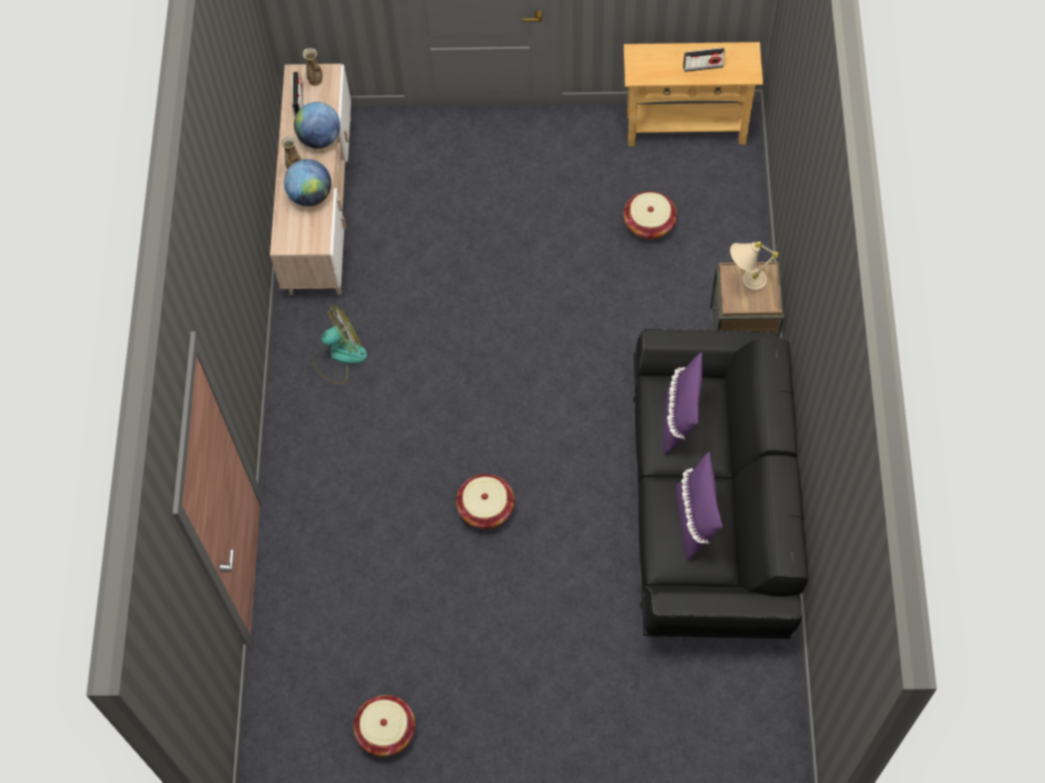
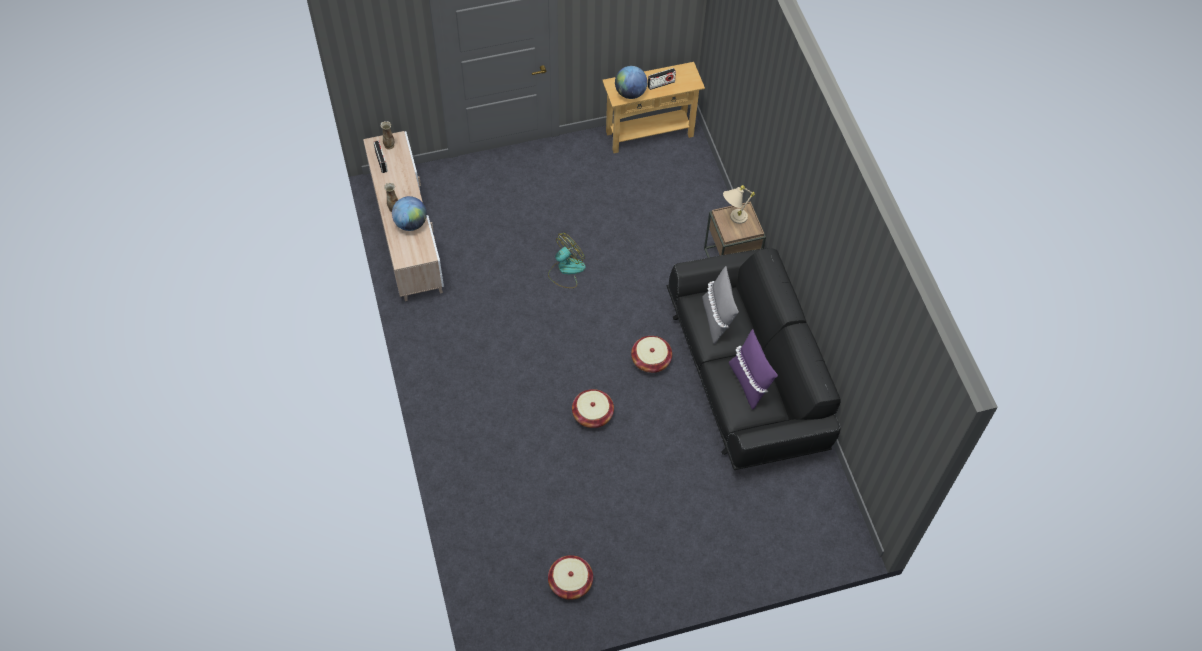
camera: 20 degrees left, 5 degrees down
(320, 138) = (405, 184): globe -> globe (630, 93)
(339, 355) = (454, 335): fan -> fan (566, 270)
(649, 223) = (645, 201): basket -> basket (651, 360)
(680, 420) = (717, 319): purple pillow -> grey pillow

